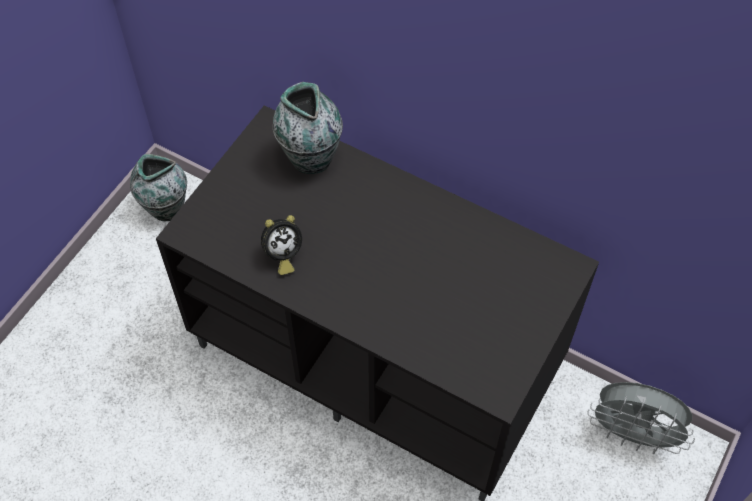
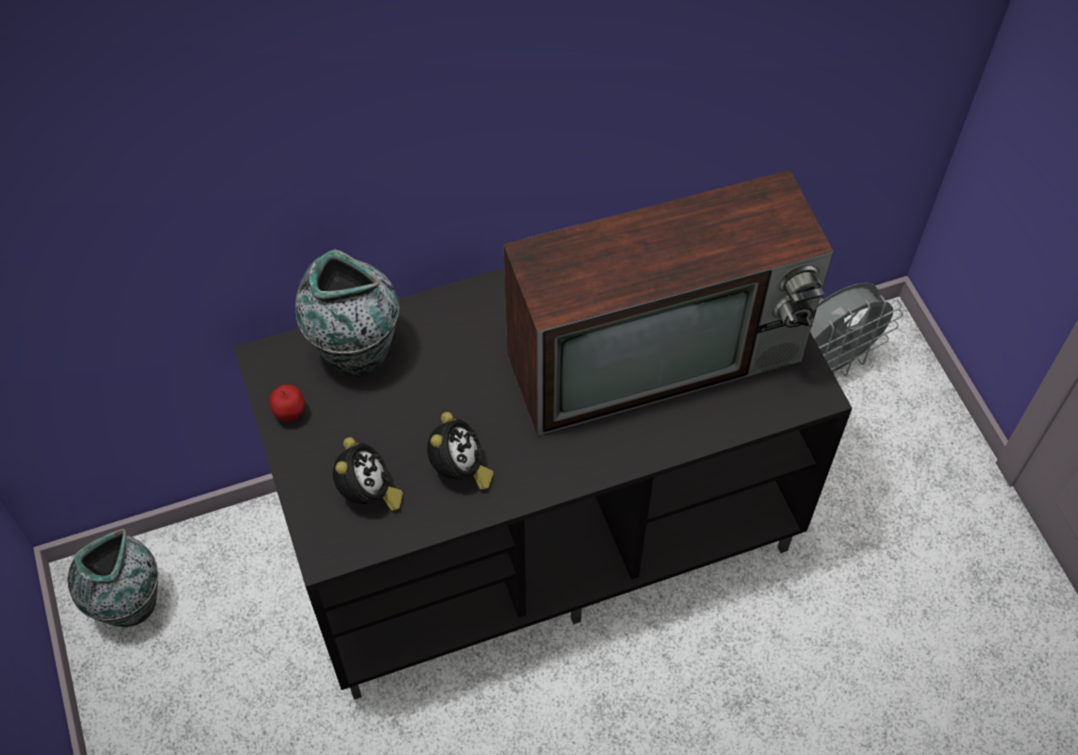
camera: 50 degrees left, 0 degrees up
(231, 225) = (368, 494): none -> alarm clock
(246, 158) = (290, 414): none -> apple
(447, 297) = (659, 354): none -> television

